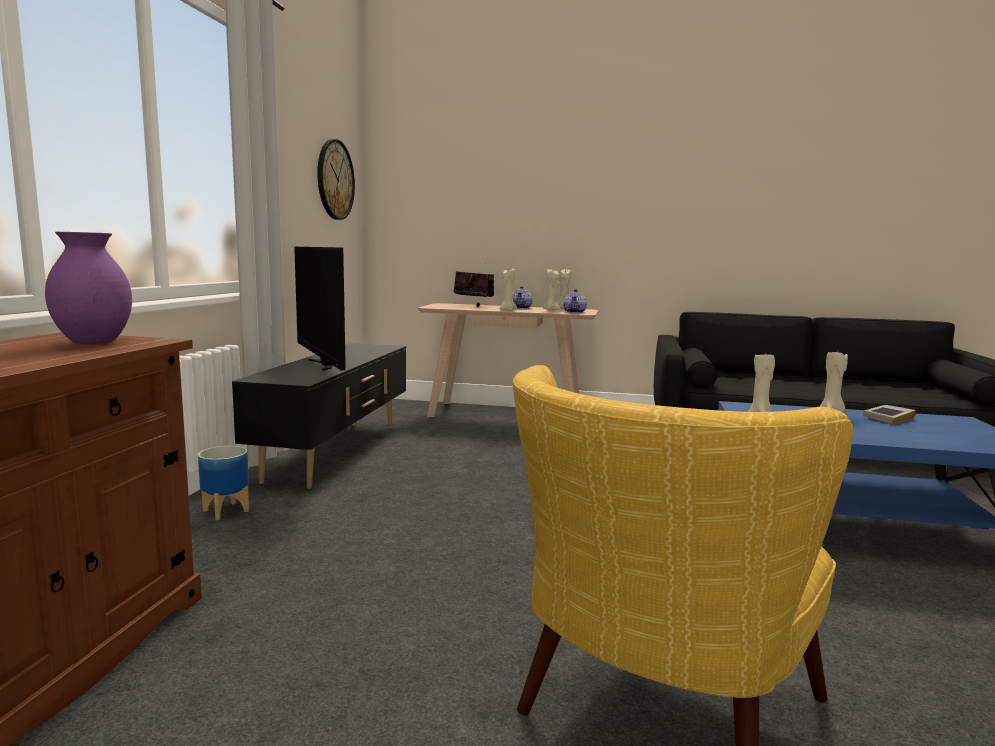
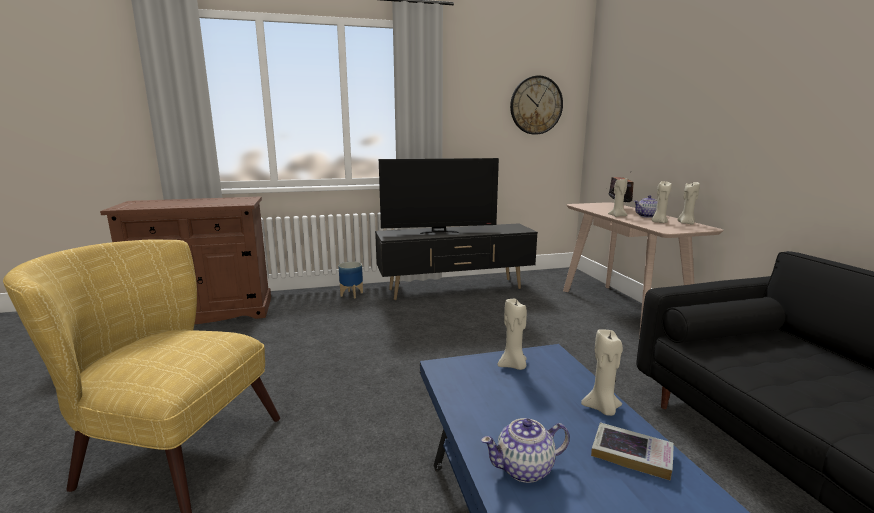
camera: 65 degrees right, 5 degrees up
(95, 343) = (231, 202): purple vase -> none
(322, 364) = (439, 232): television -> television turned 135 degrees counterclockwise
(575, 312) = (666, 228): teapot -> teapot (525, 469)

